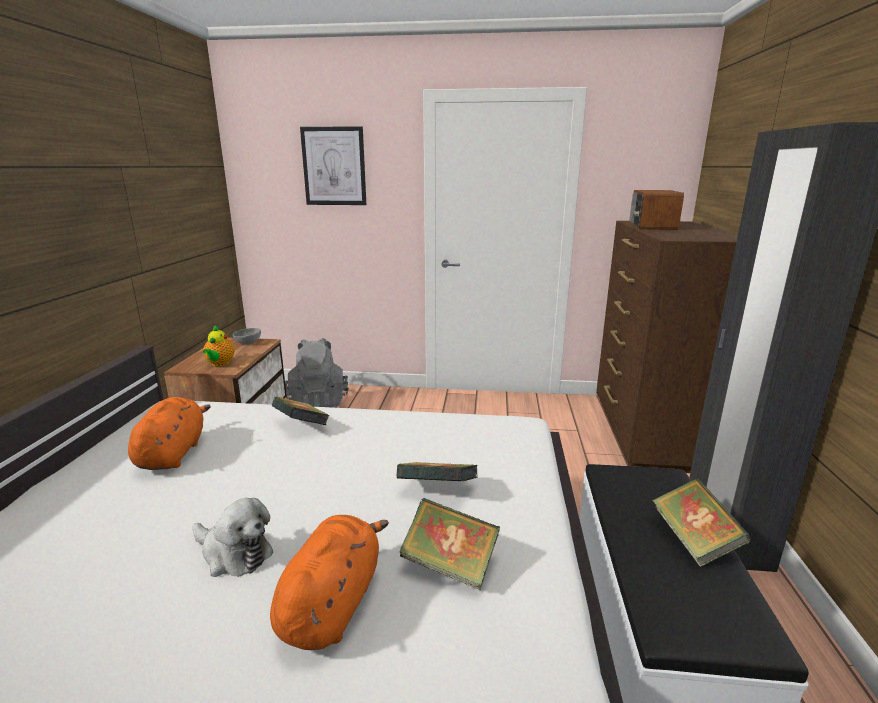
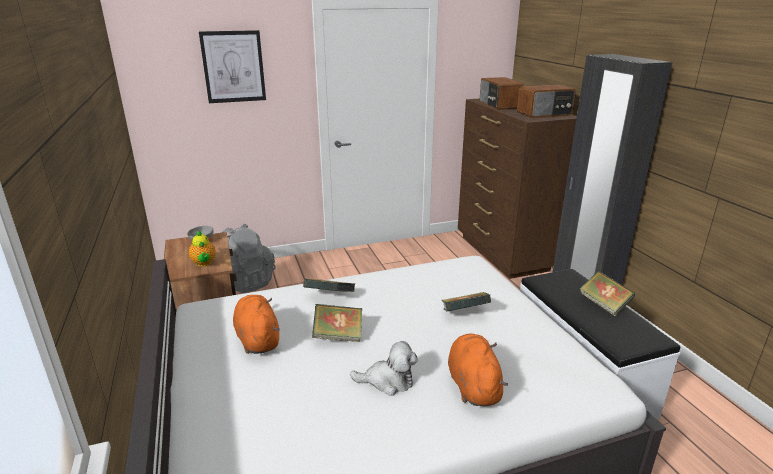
camera: 25 degrees left, 5 degrees up
(450, 565) = (512, 349): book -> book (338, 336)
(705, 236) = (544, 114): none -> radio

